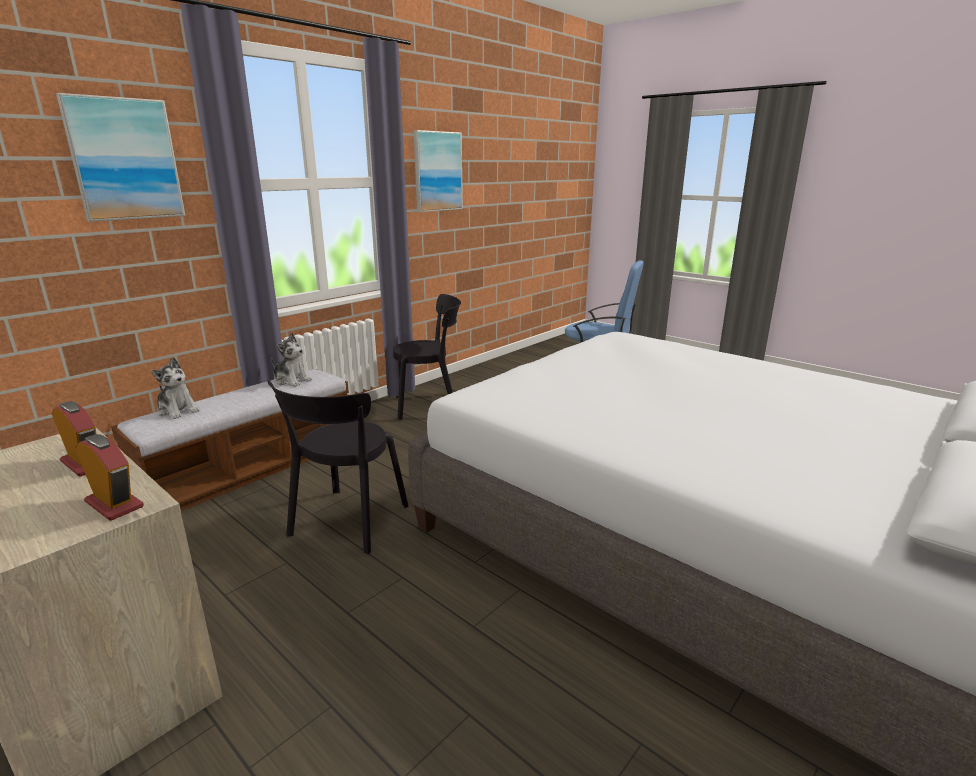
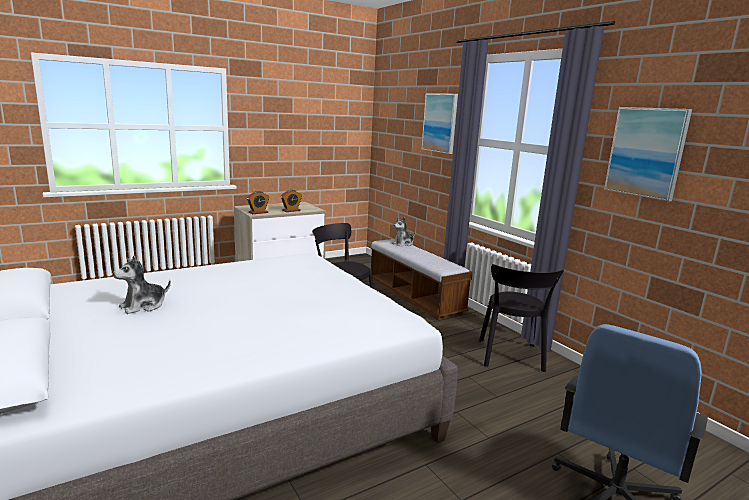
camera: 105 degrees right, 5 degrees down
(291, 380) = (439, 261): plush toy -> plush toy (143, 306)

